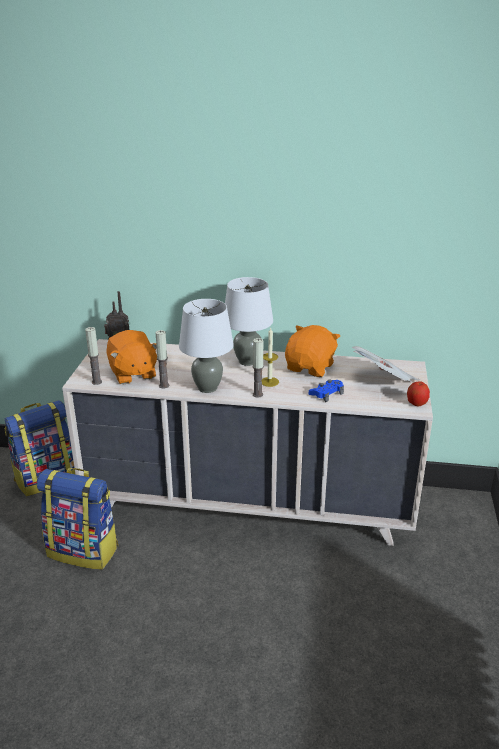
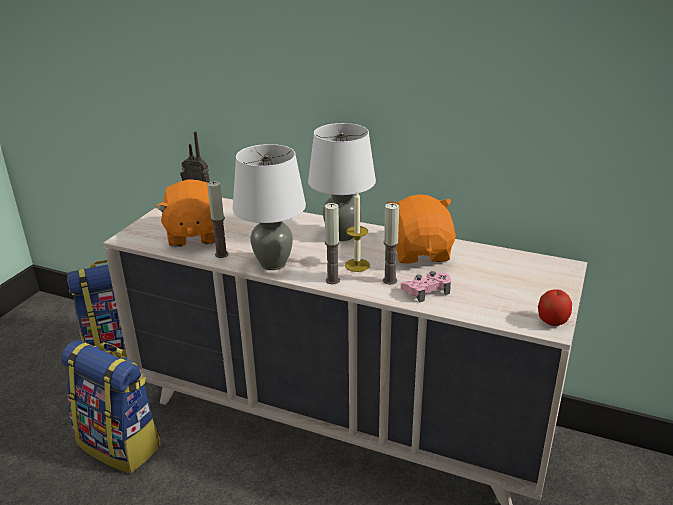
camera: 15 degrees right, 0 degrees up
(97, 382) = (146, 240): candle -> candle (390, 280)
(310, 367) = (421, 252): orange plush toy -> orange plush toy turned 45 degrees counterclockwise
(326, 394) = (426, 291): blue game controller -> pink game controller
(384, 381) = (517, 283): newspaper -> none

